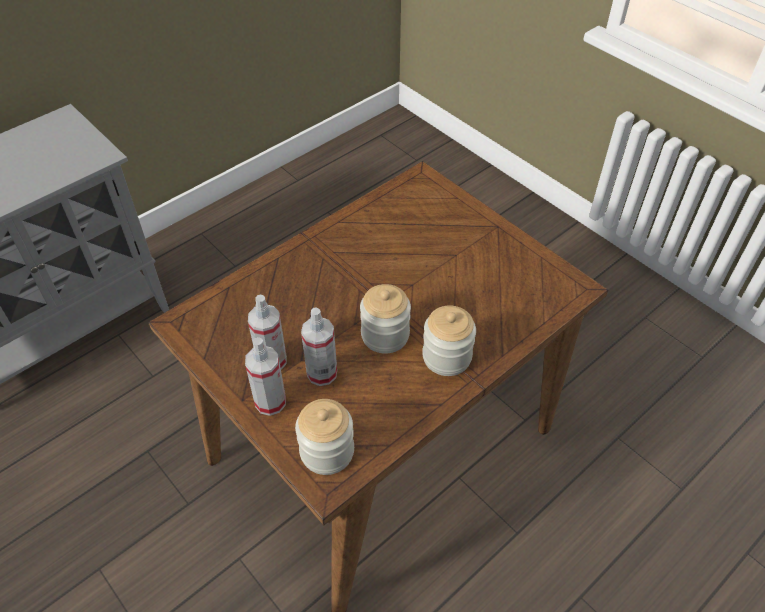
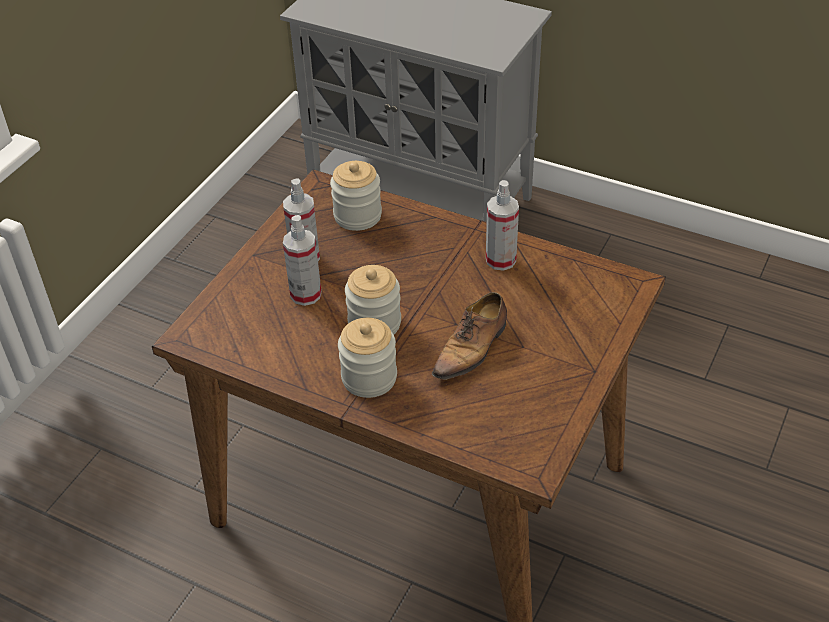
camera: 70 degrees right, 5 degrees down
(270, 402) = (258, 272): spray bottle -> spray bottle (500, 260)
(327, 451) = (220, 326): jar -> jar (357, 216)
(444, 283) = (472, 348): none -> shoe

